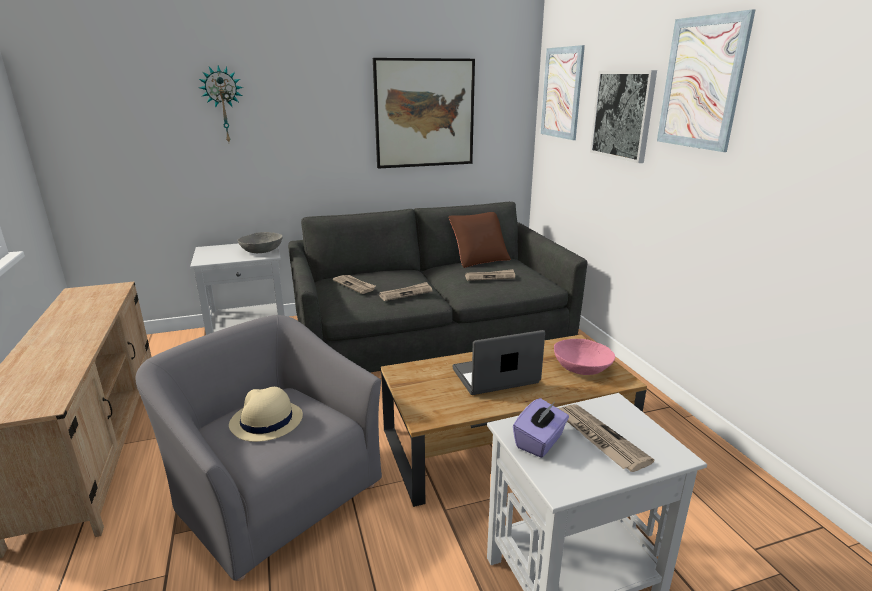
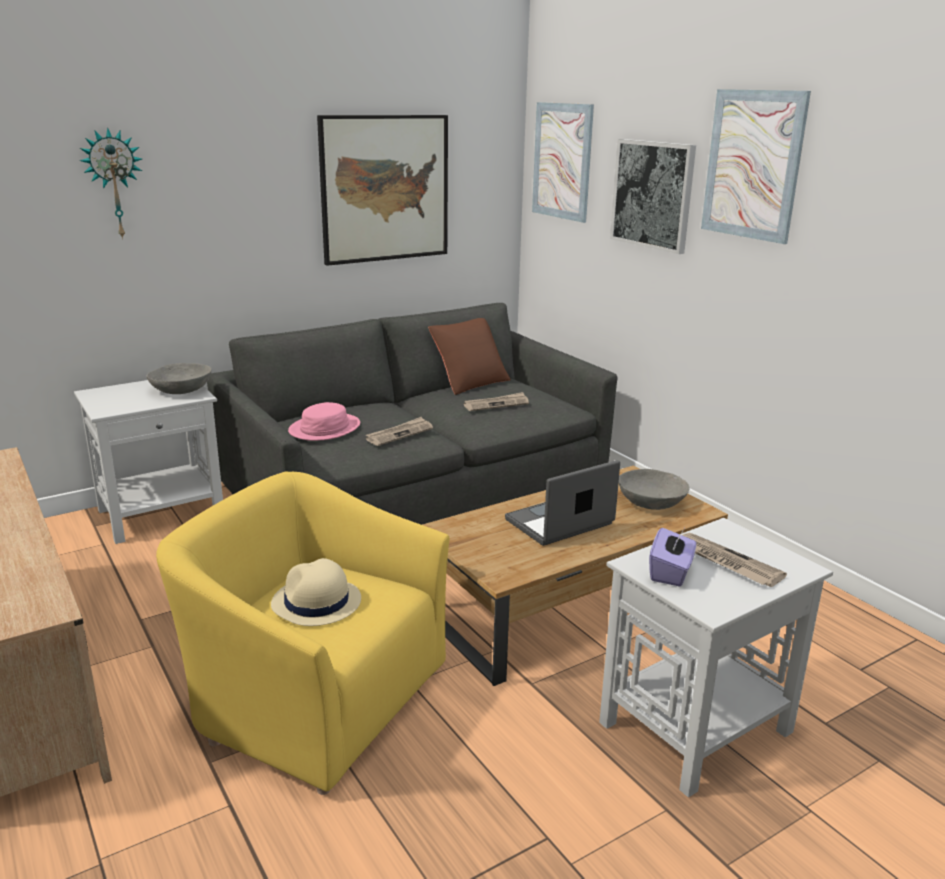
camera: 15 degrees left, 0 degrees up
(274, 494) = (315, 699): grey armchair -> yellow armchair
(355, 285) = (325, 428): newspaper -> pink hat
(581, 368) = (651, 502): pink bowl -> grey bowl

